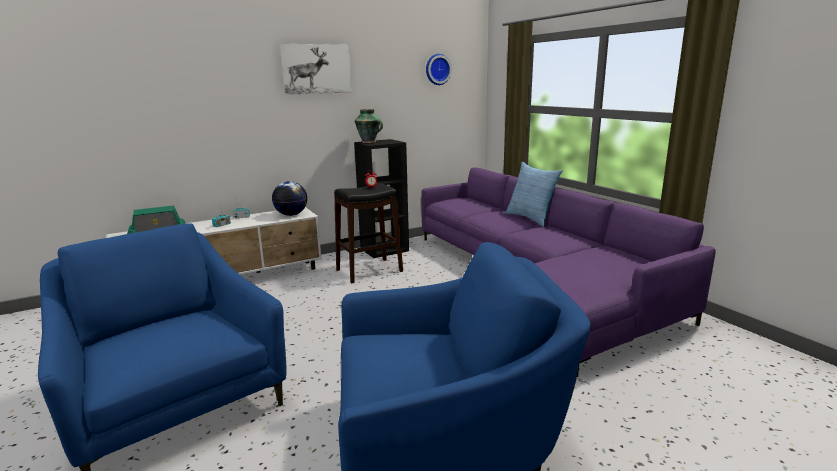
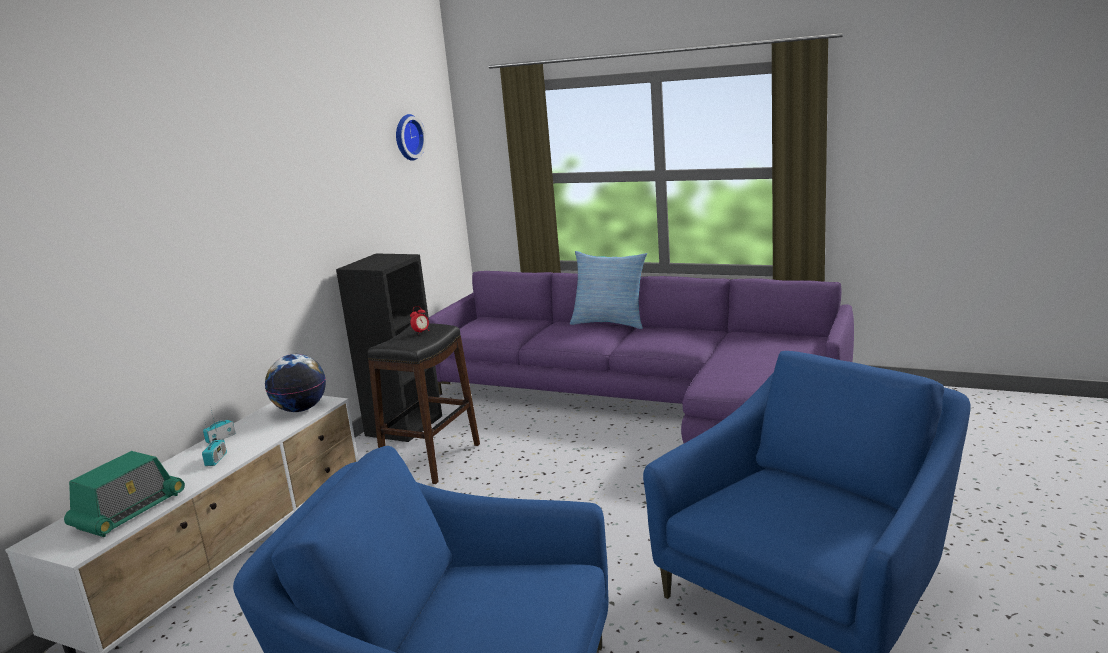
camera: 35 degrees left, 0 degrees up
(316, 69) = (272, 162): picture -> none
(369, 142) = (363, 264): vase -> none

